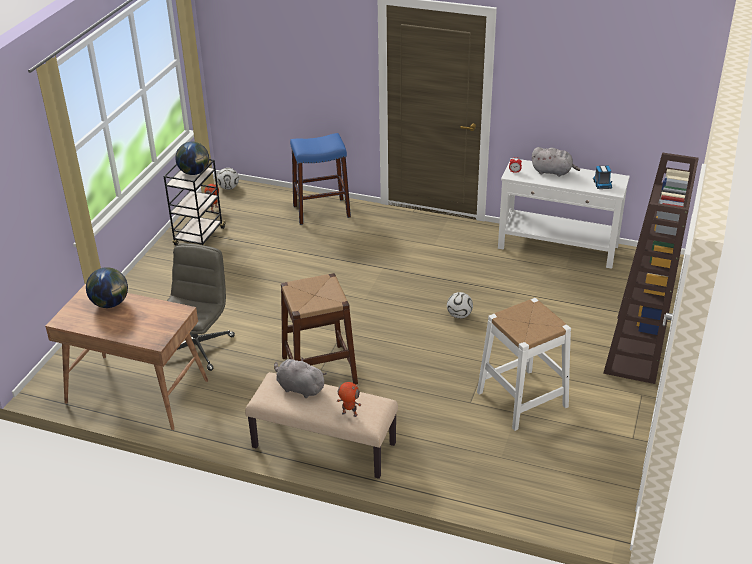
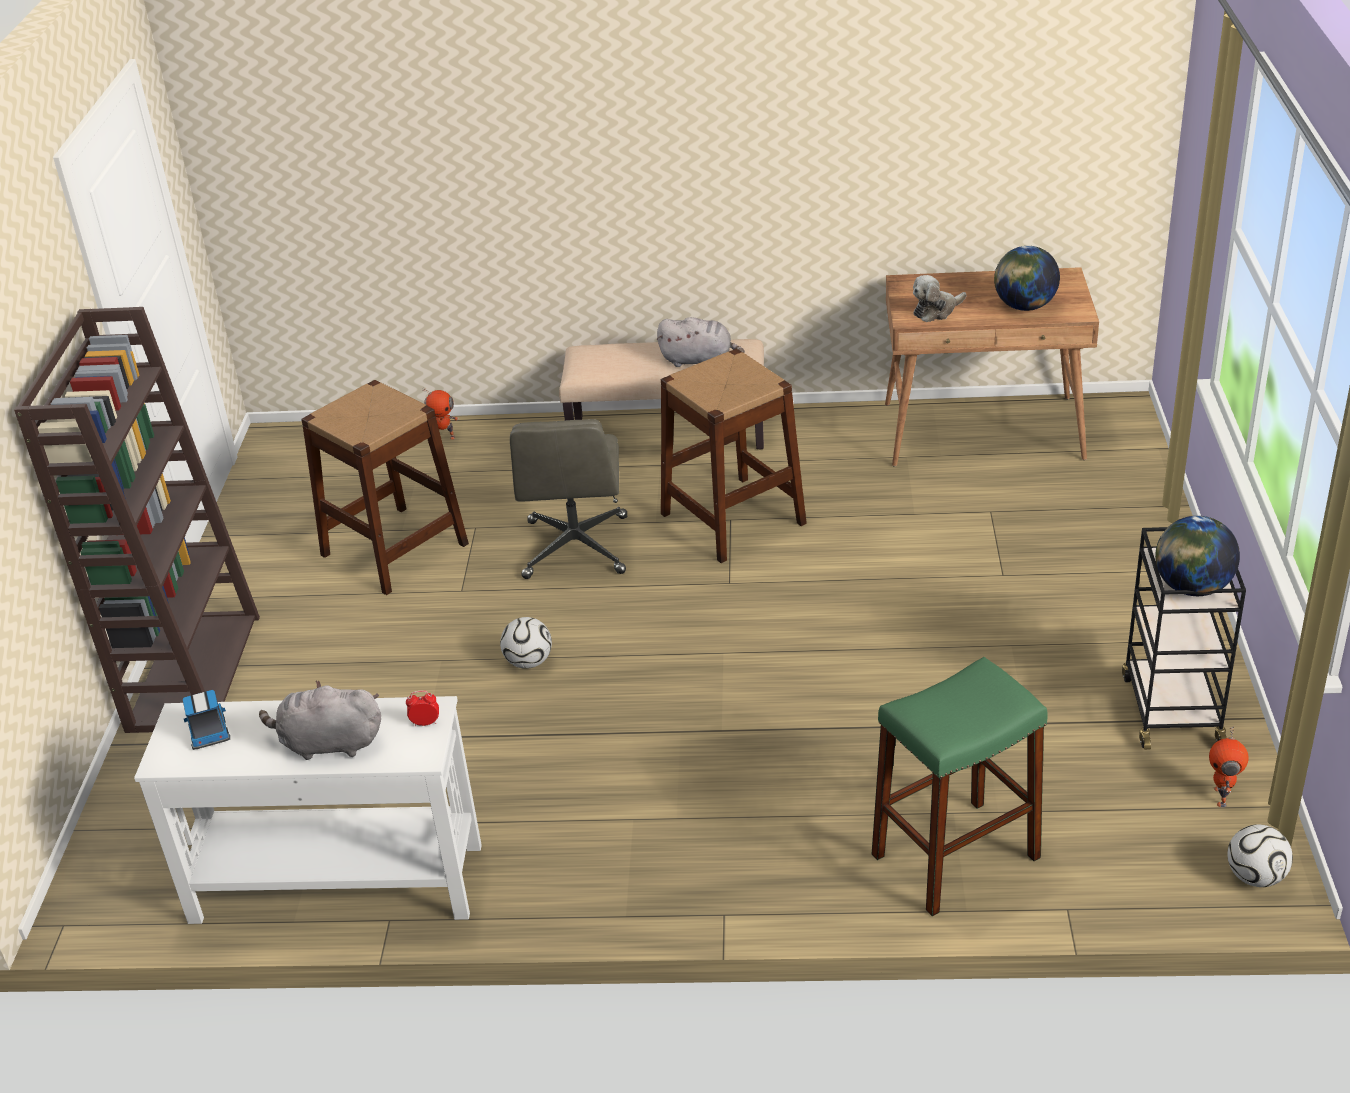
camera: 165 degrees right, 0 degrees up
(160, 313) = (936, 311): none -> plush toy
(197, 347) = (955, 505): grey office chair -> grey office chair (576, 548)
(321, 211) = (955, 856): blue stool -> green stool
(349, 414) = (614, 349): toy robot -> toy robot (444, 437)
(522, 399) = (394, 549): white stool -> brown stool

